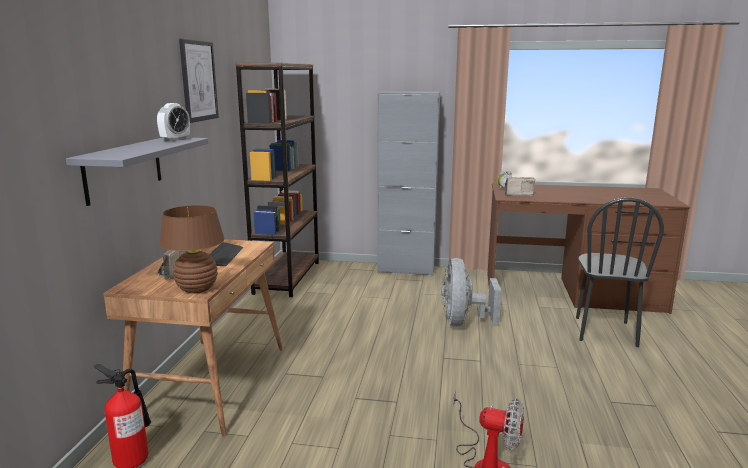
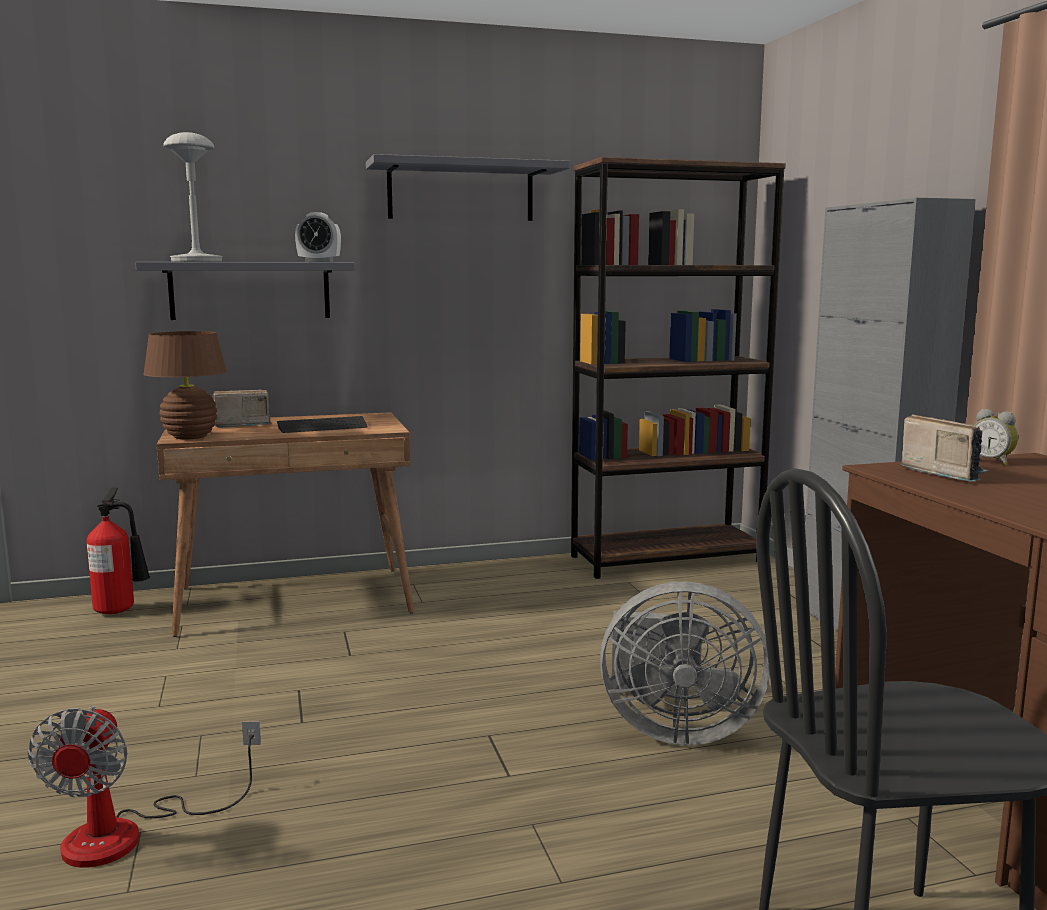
camera: 65 degrees right, 5 degrees down
(127, 151) = (196, 261): none -> grey table lamp
(198, 81) = (461, 192): picture -> grey shelf
(463, 322) = (674, 729): grey fan -> grey fan turned 150 degrees counterclockwise

